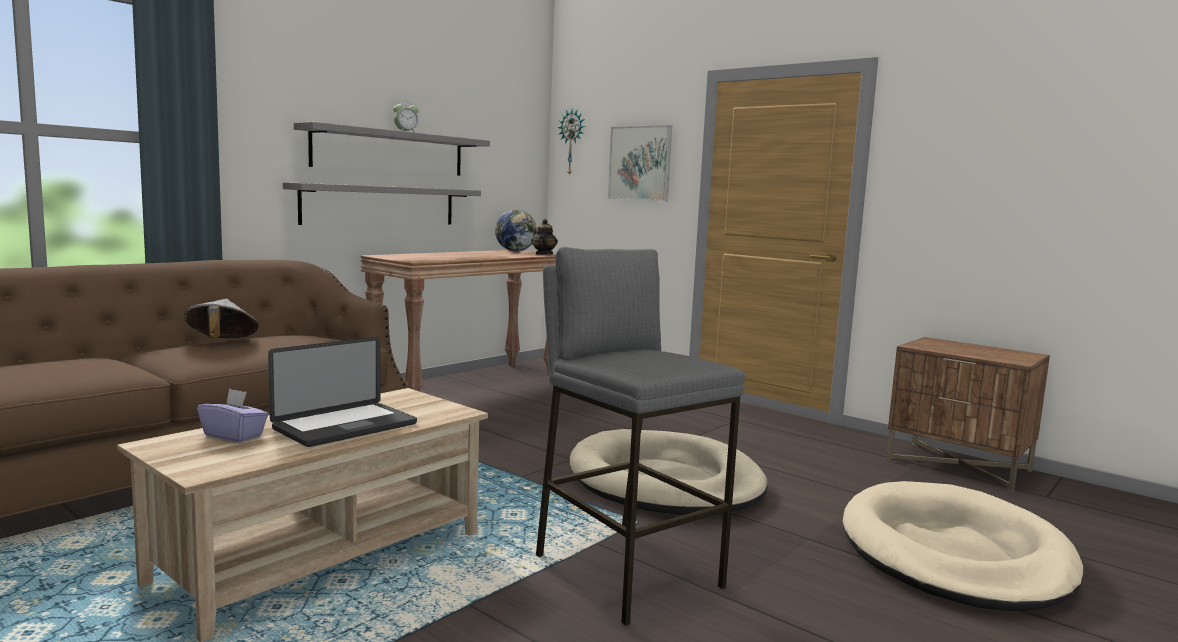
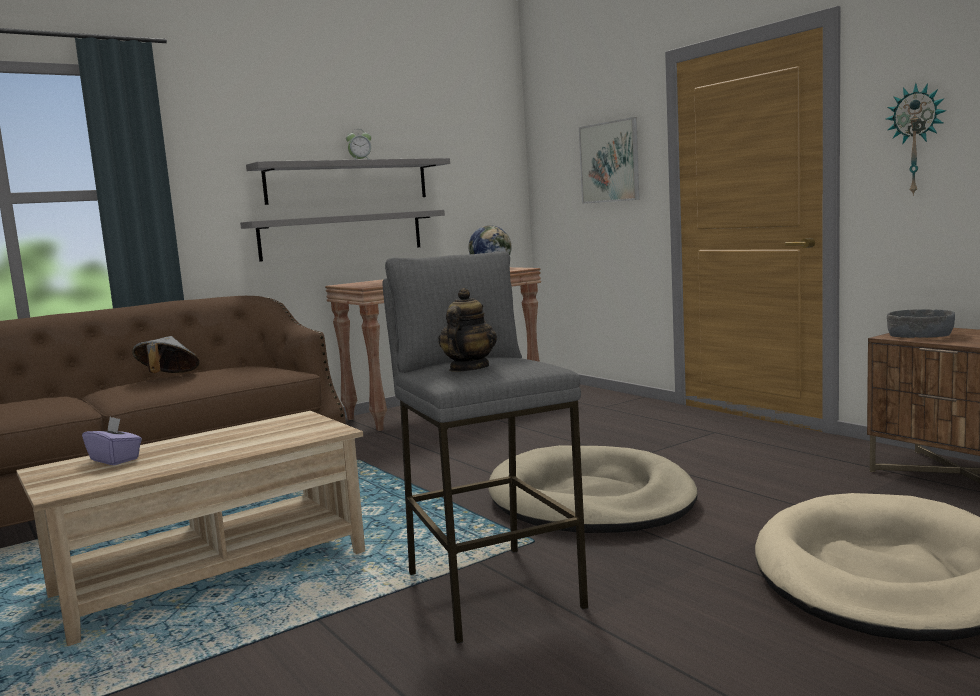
camera: 15 degrees right, 0 degrees up
(345, 426) = (217, 448): laptop -> none
(543, 254) = (515, 269): teapot -> teapot (468, 368)
(572, 142) = (546, 148): wall clock -> wall clock (916, 140)
(936, 346) = (920, 335): none -> grey bowl

